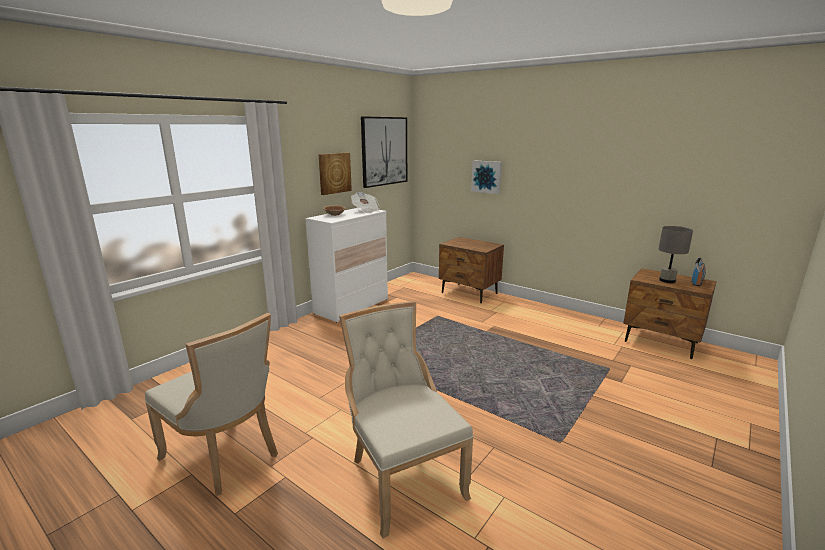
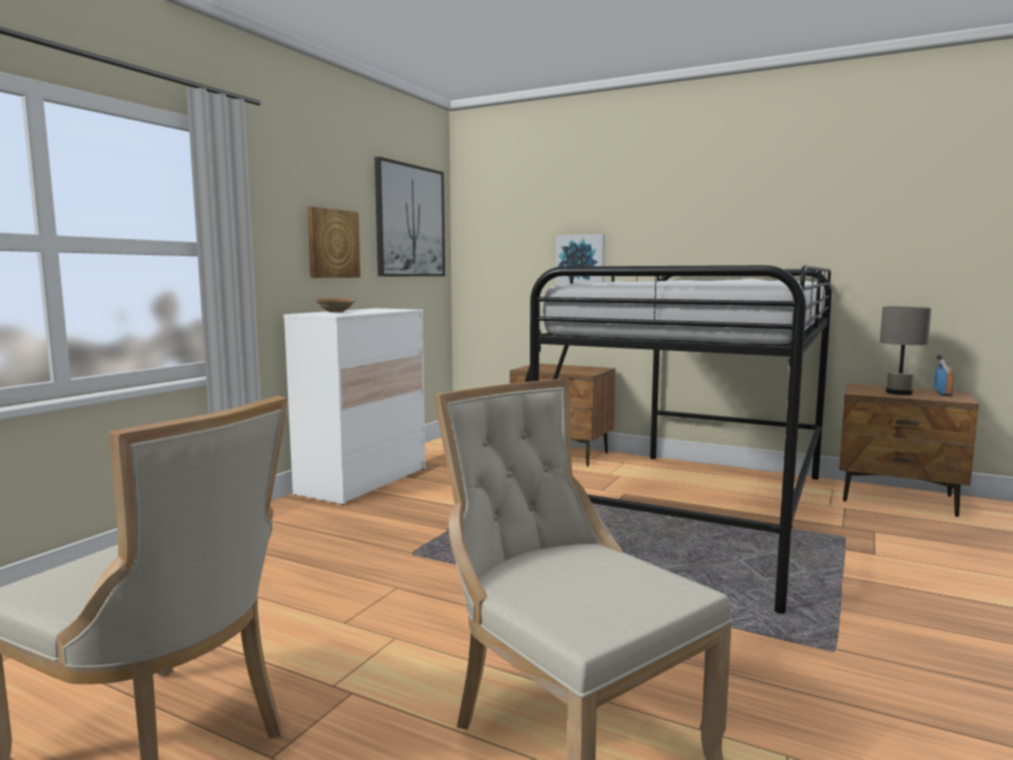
camera: 10 degrees left, 10 degrees down
(365, 210) = (387, 309): newspaper -> none
(527, 343) = (692, 514): none -> black bed

